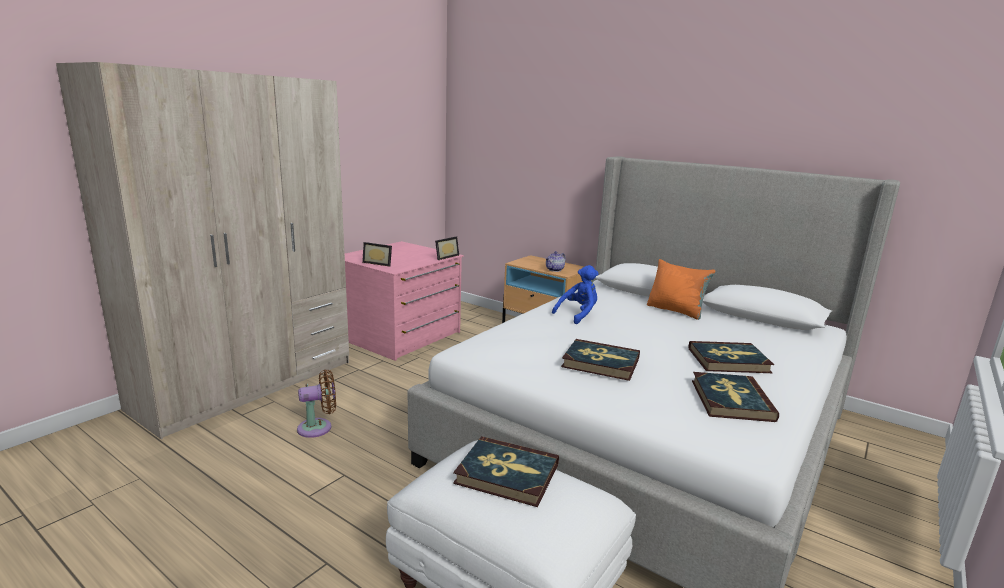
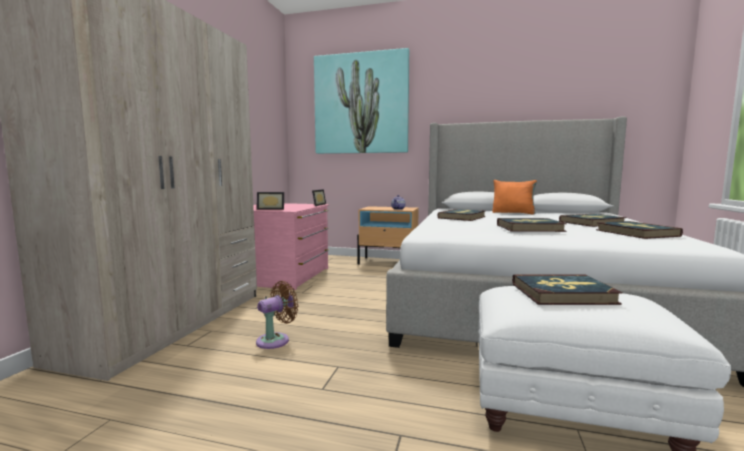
camera: 20 degrees left, 10 degrees down
(530, 116) = (361, 104): none -> picture
(578, 314) = (462, 217): blue plush toy -> book

